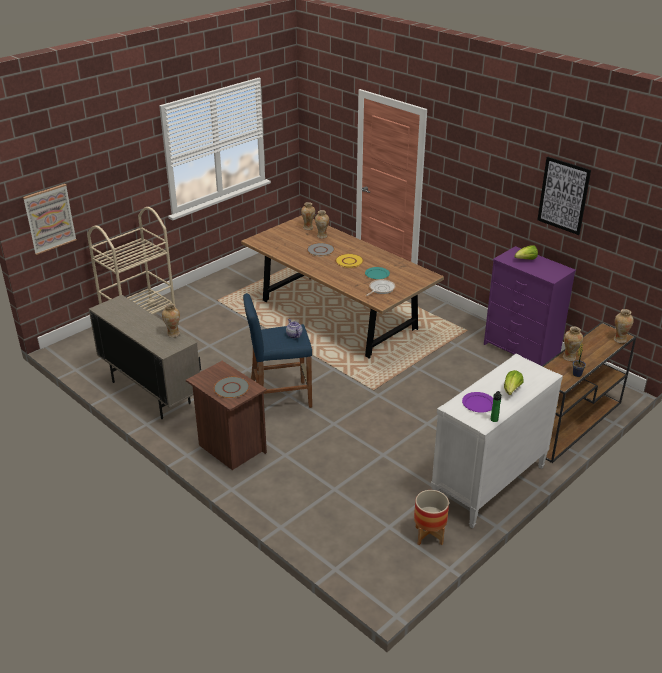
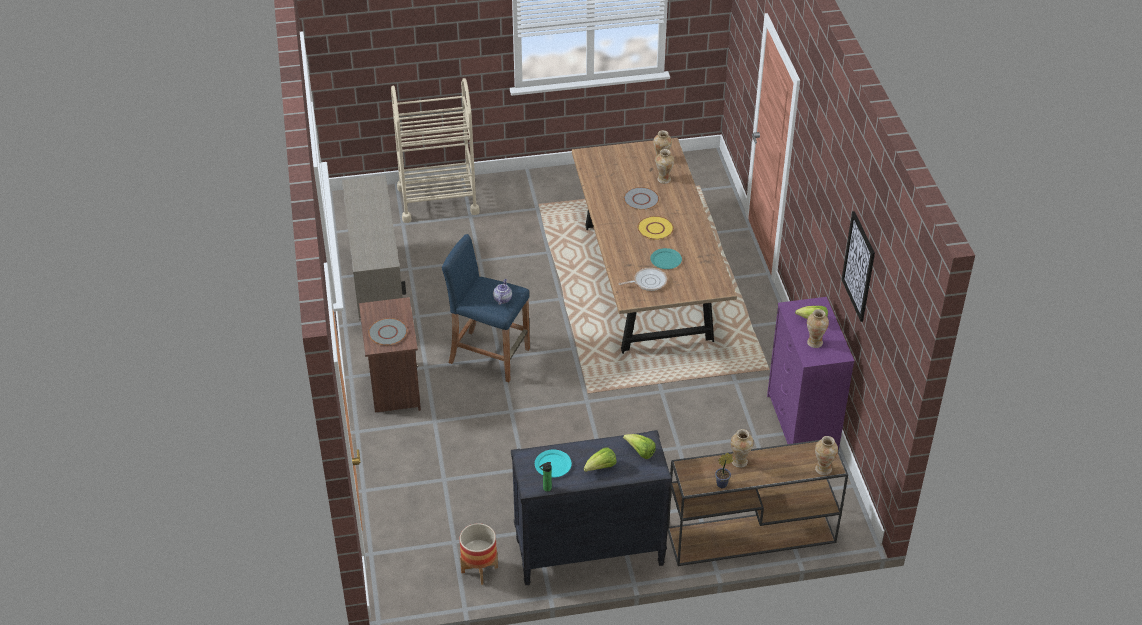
camera: 35 degrees right, 10 degrees up
(49, 218) = (350, 64): picture -> none
(173, 334) = (387, 246): vase -> vase (814, 342)
(478, 404) = (553, 465): purple plate -> turquoise plate
(488, 485) = (588, 553): white dresser -> black dresser
(523, 370) = (640, 452): none -> lettuce

